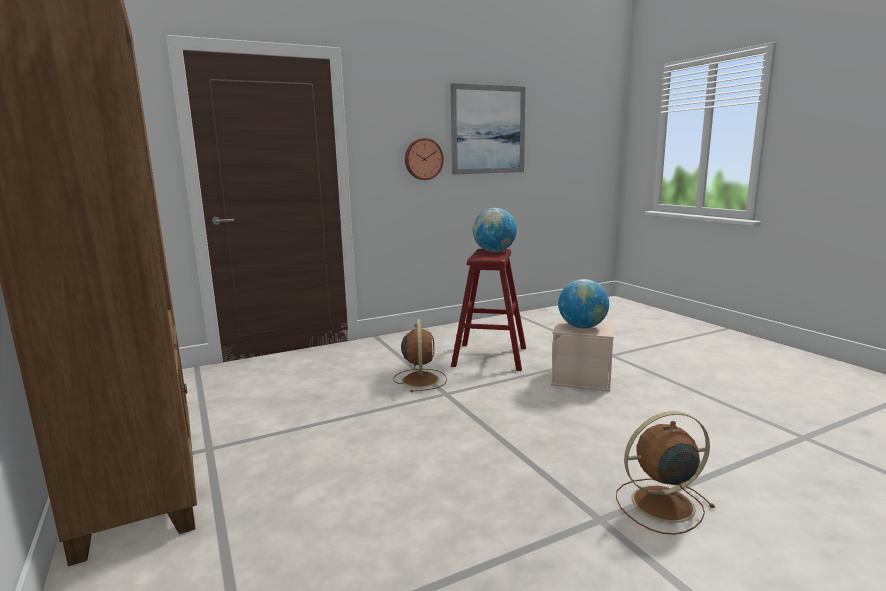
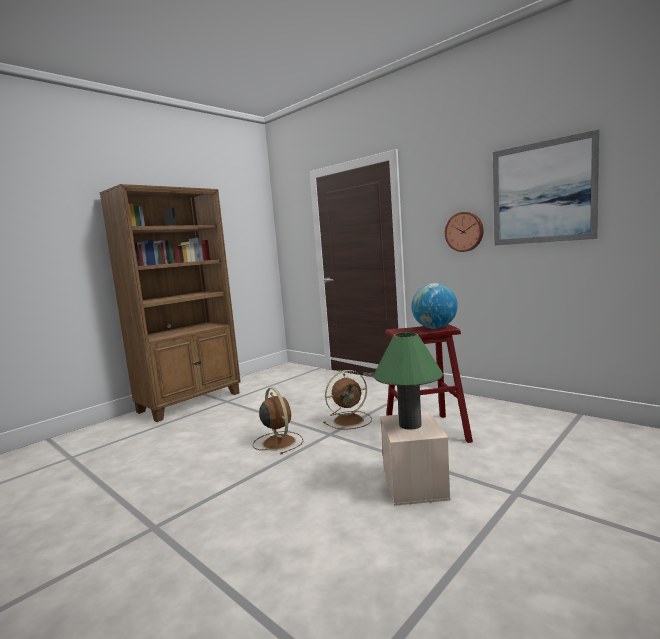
camera: 70 degrees right, 5 degrees down
(582, 327) = (410, 425): globe -> green table lamp
(660, 504) = (172, 555): brown fan -> brown fan (278, 442)

